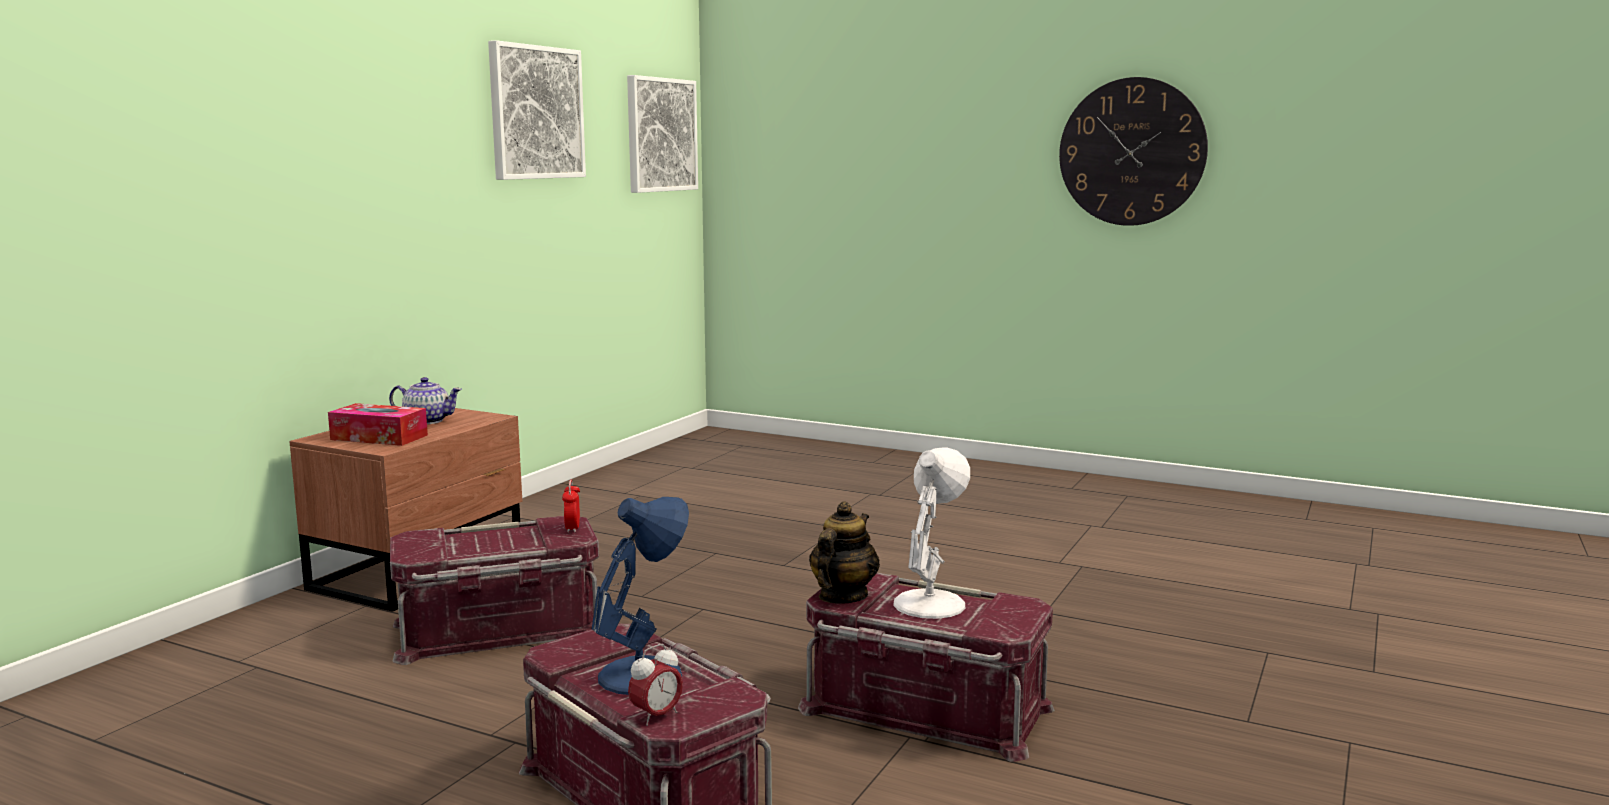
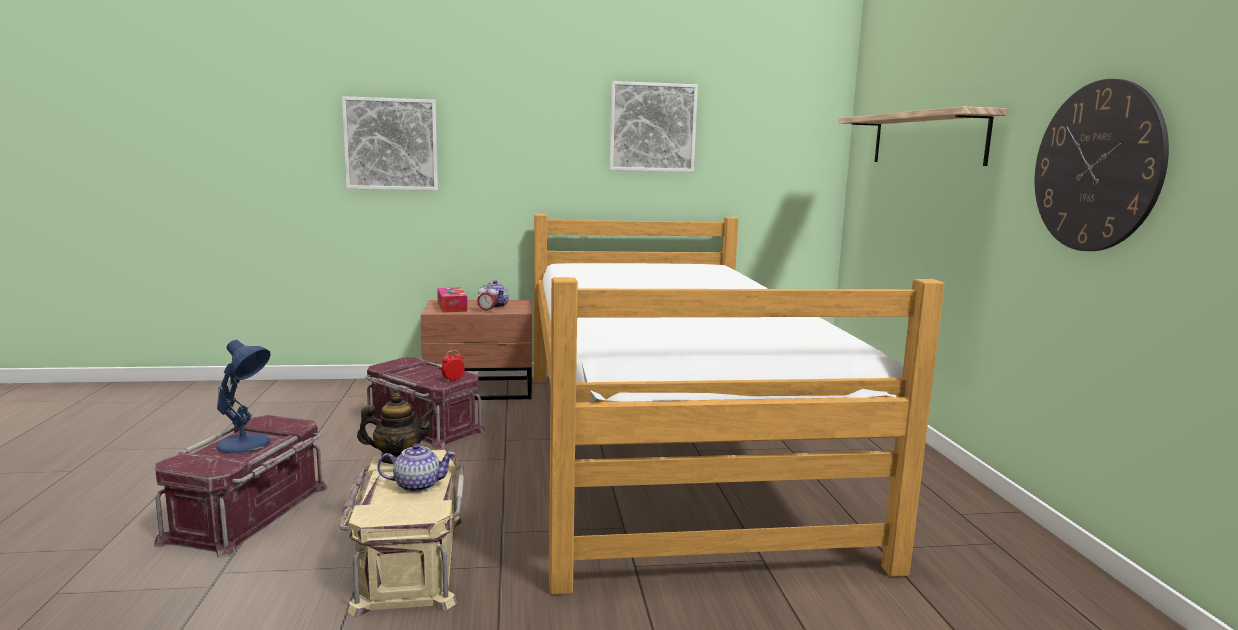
camera: 55 degrees right, 0 degrees up
(656, 716) = (183, 458): alarm clock -> alarm clock (487, 311)
(661, 135) = (792, 145): picture -> picture (391, 144)
(799, 533) = (668, 448): none -> bed
(873, 127) = (926, 139): none -> shelf
(924, 710) = (408, 561): red storage box -> beige storage box
(930, 602) = (417, 485): white table lamp -> teapot

